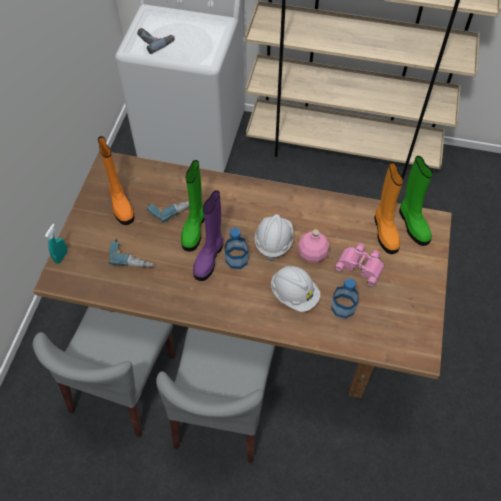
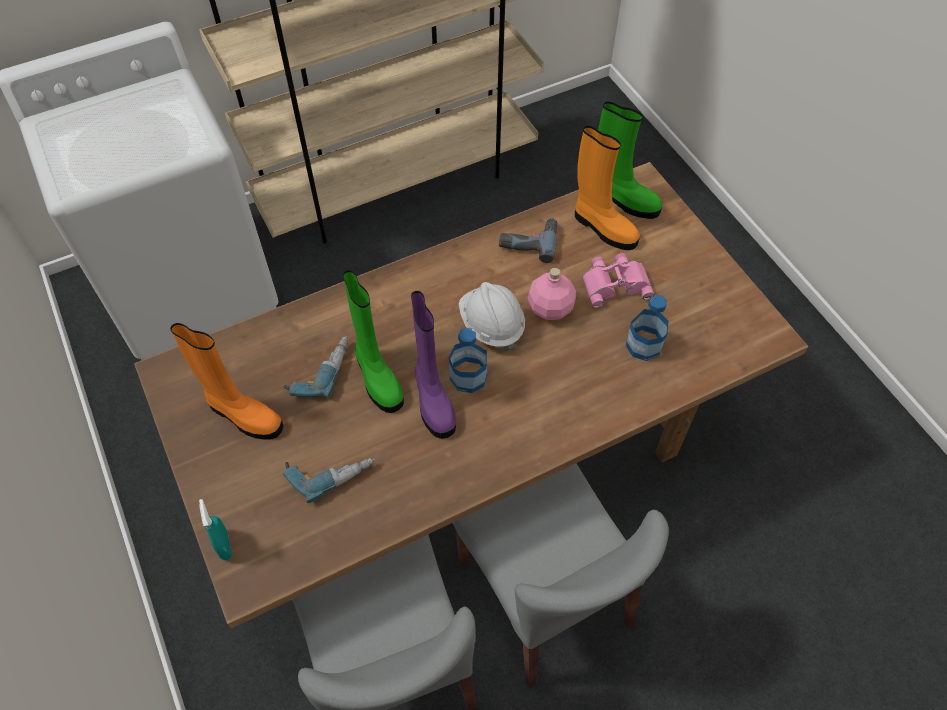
camera: 40 degrees left, 0 degrees up
(155, 40) = (96, 158): power drill -> power drill (528, 240)
(294, 294) = (577, 370): white hard hat -> none

